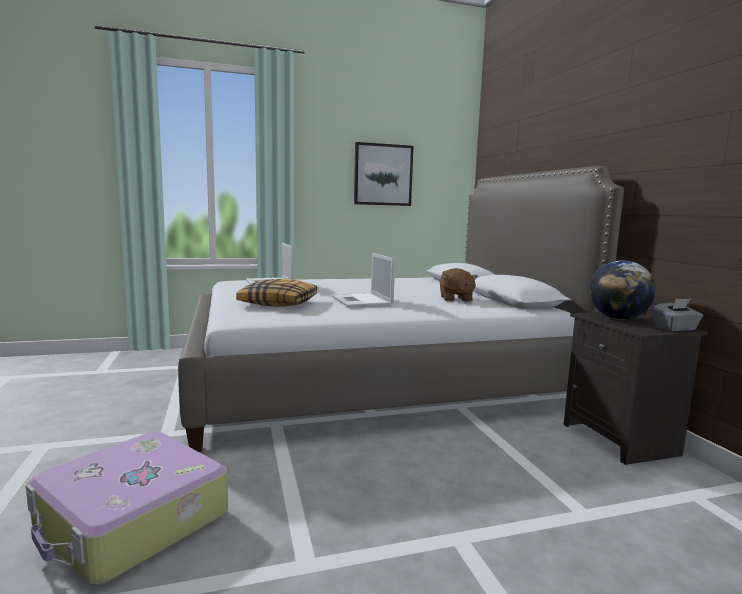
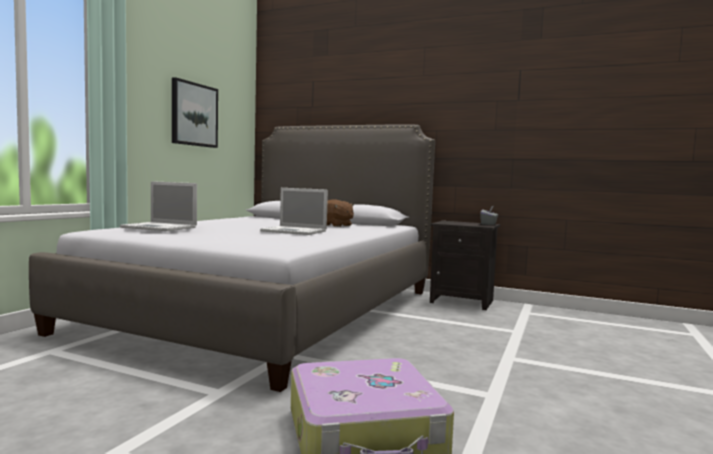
camera: 50 degrees left, 5 degrees down
(279, 303) = (246, 238): pillow -> none
(618, 318) = (456, 223): globe -> none

